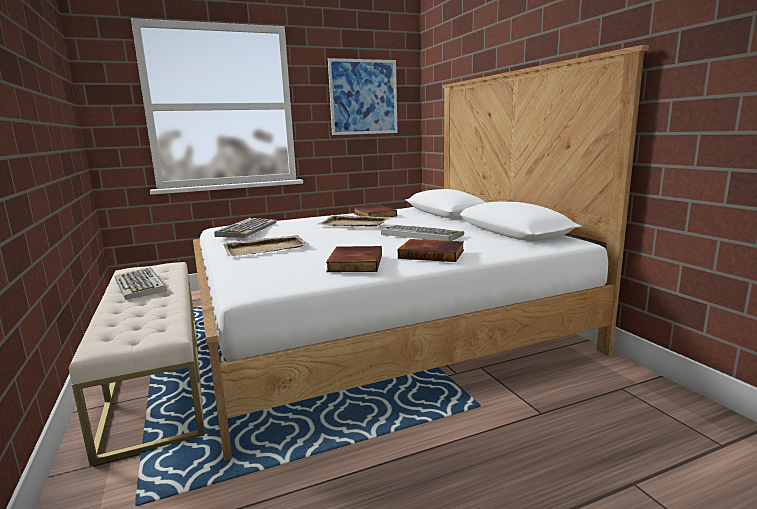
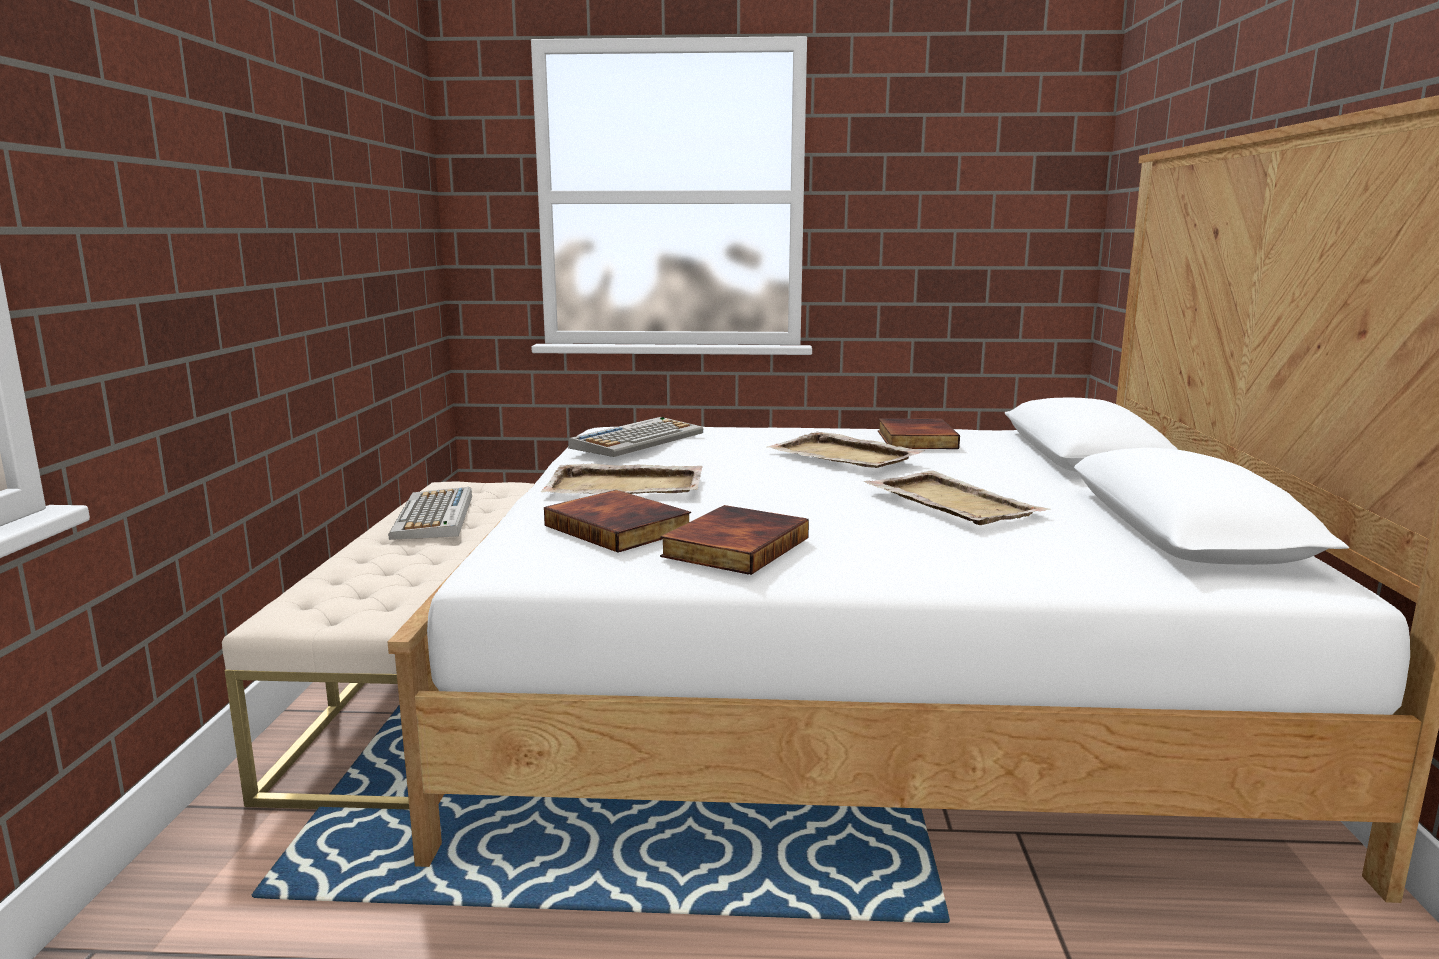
camera: 25 degrees right, 0 degrees up
(363, 97) = (966, 179): picture -> none
(420, 234) = (951, 502): keyboard -> beige tray
(432, 254) = (915, 554): book -> book (620, 527)

